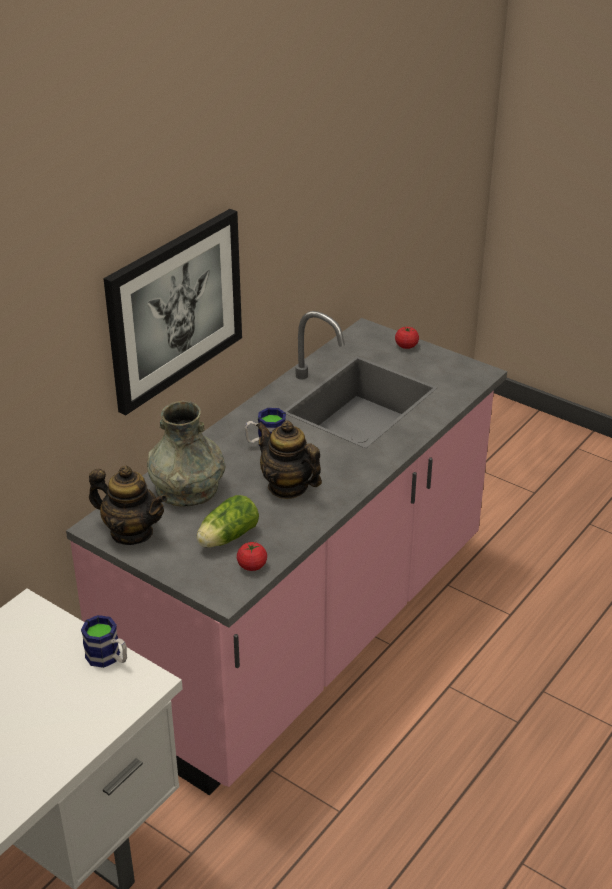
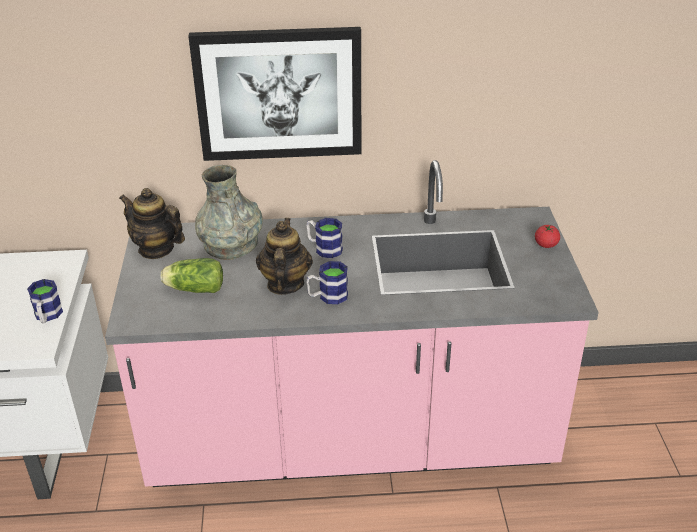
camera: 50 degrees right, 0 degrees up
(131, 532) = (156, 249): teapot -> teapot turned 135 degrees clockwise
(252, 566) = (174, 316): tomato -> none
(334, 474) = (327, 297): none -> mug

